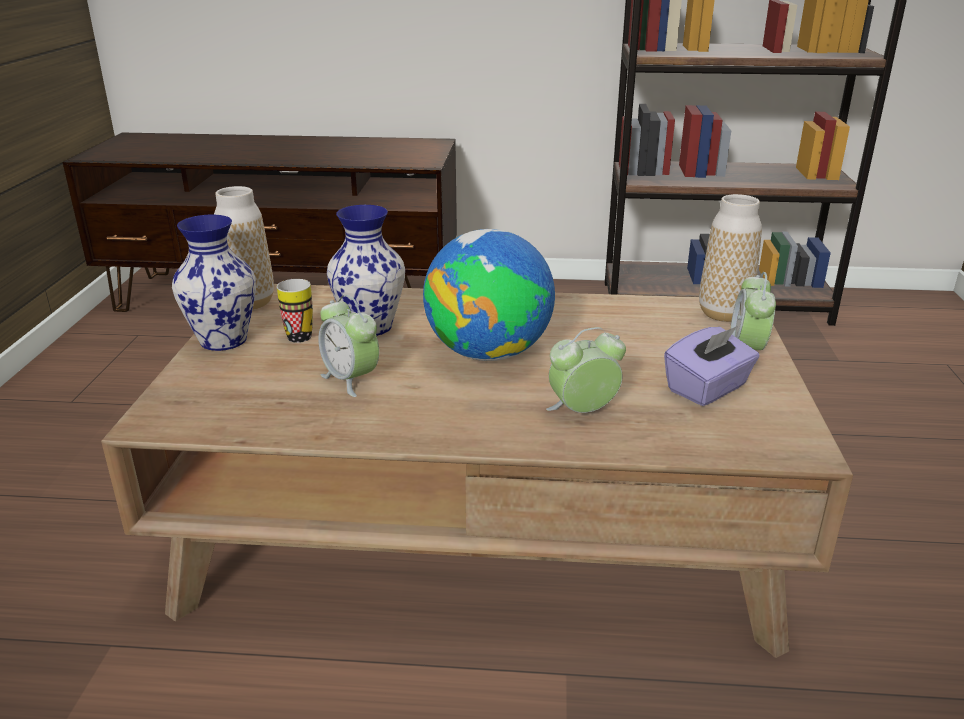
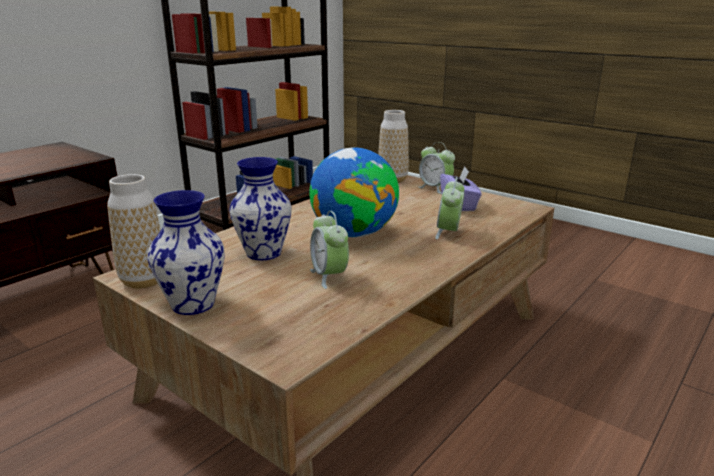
camera: 55 degrees left, 5 degrees down
(298, 334) = (232, 276): mug -> none
(351, 380) = (329, 276): alarm clock -> alarm clock turned 75 degrees clockwise

